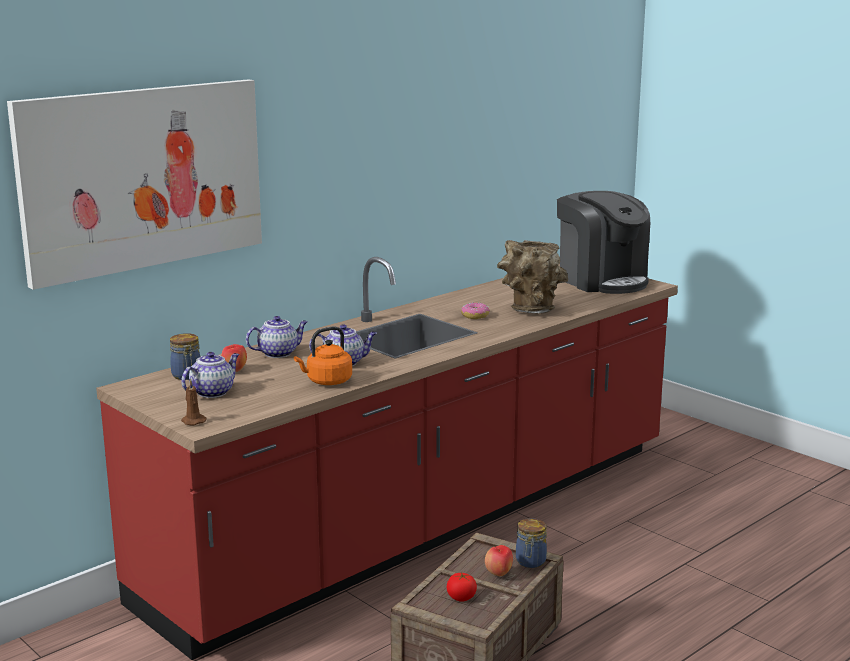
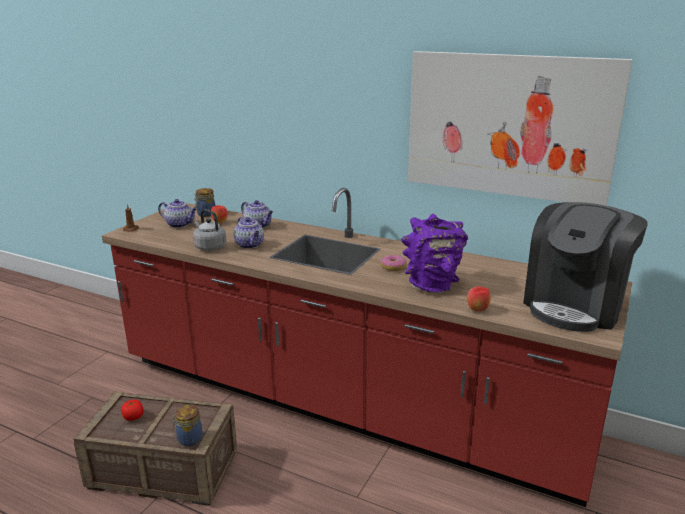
camera: 70 degrees right, 5 degrees up
(143, 178) = (208, 87): picture -> picture (508, 126)
(327, 381) = (209, 247): orange kettle -> grey kettle
(498, 574) = (168, 427): apple -> apple (477, 310)
(529, 310) = (433, 285): brown vase -> purple vase

